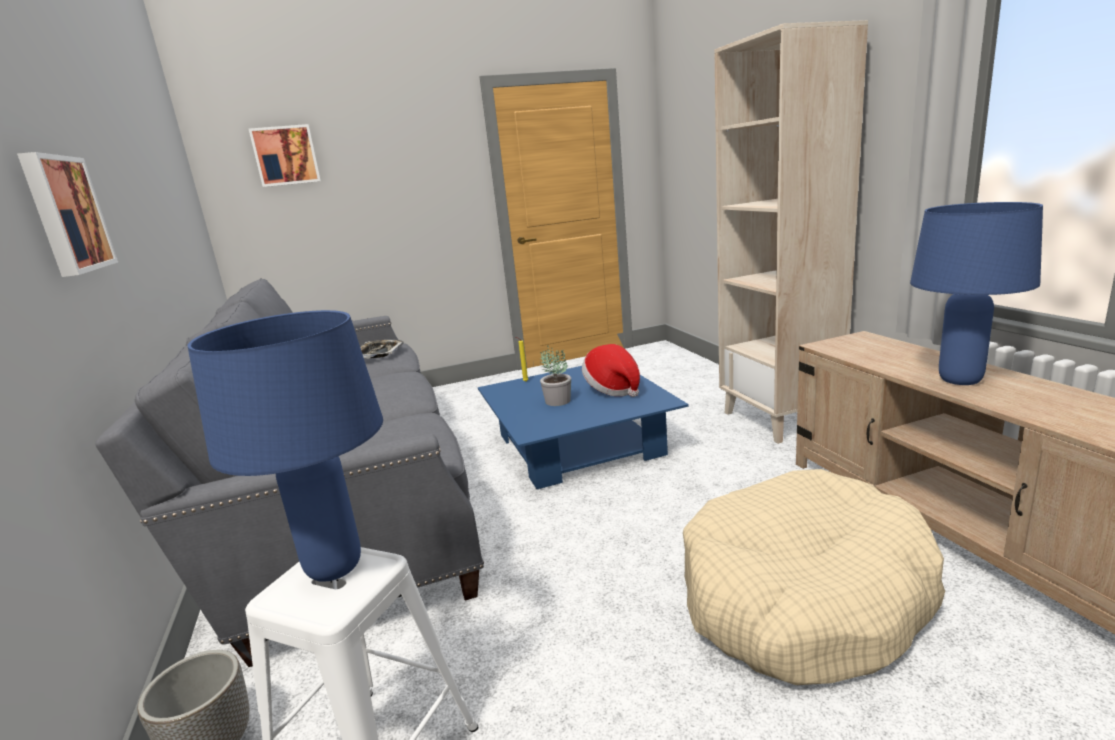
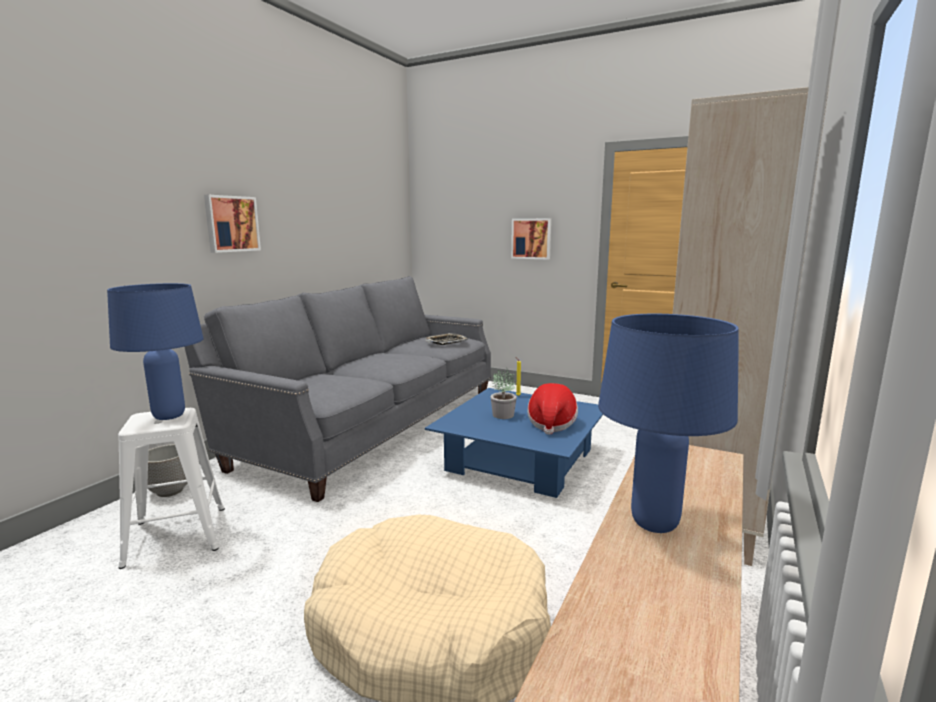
camera: 45 degrees right, 5 degrees down
(286, 155) = (459, 198): picture -> picture (531, 238)

